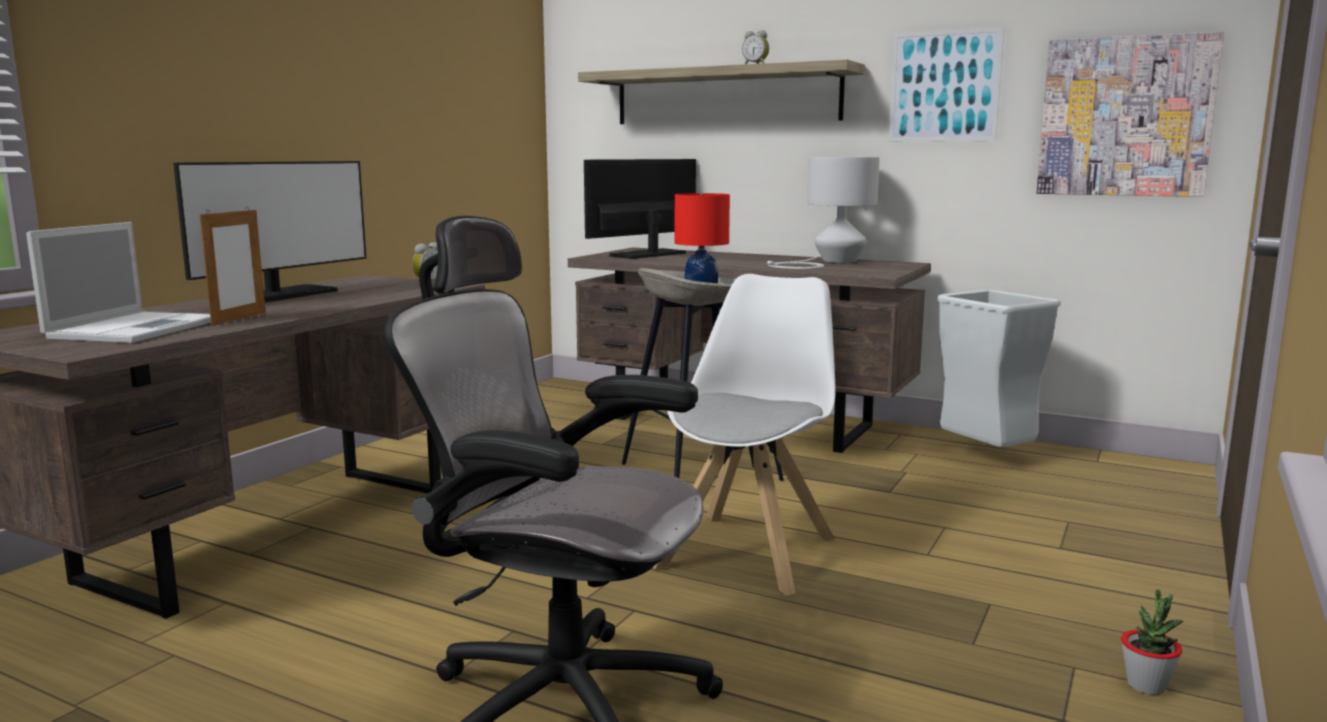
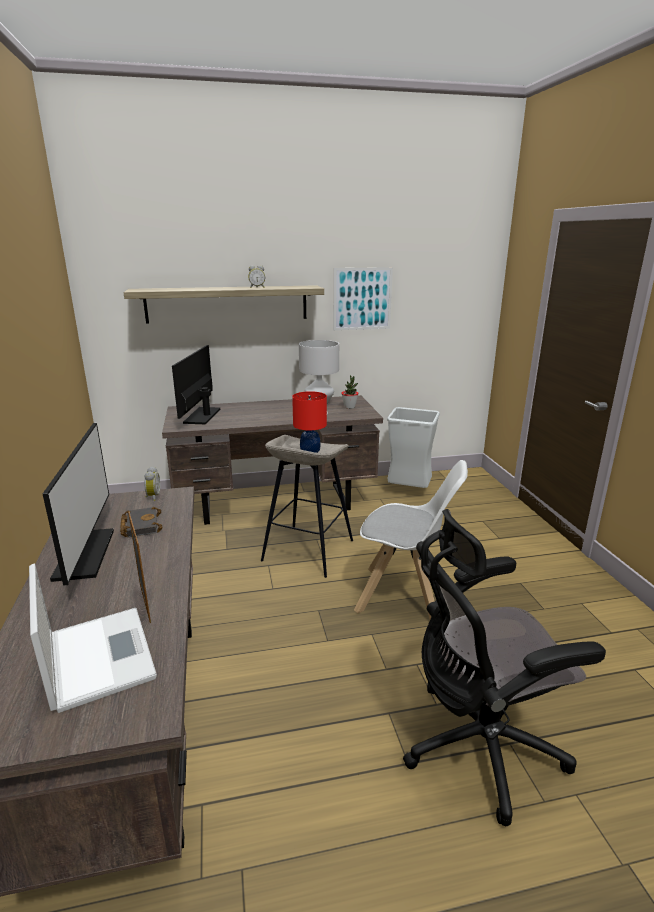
camera: 40 degrees left, 10 degrees up
(366, 292) = (140, 525): none -> black book
(749, 550) = (405, 596): chair -> chair turned 120 degrees clockwise
(1125, 117) = (447, 315): picture -> none
(1146, 686) = (607, 600): potted plant -> potted plant (349, 407)

